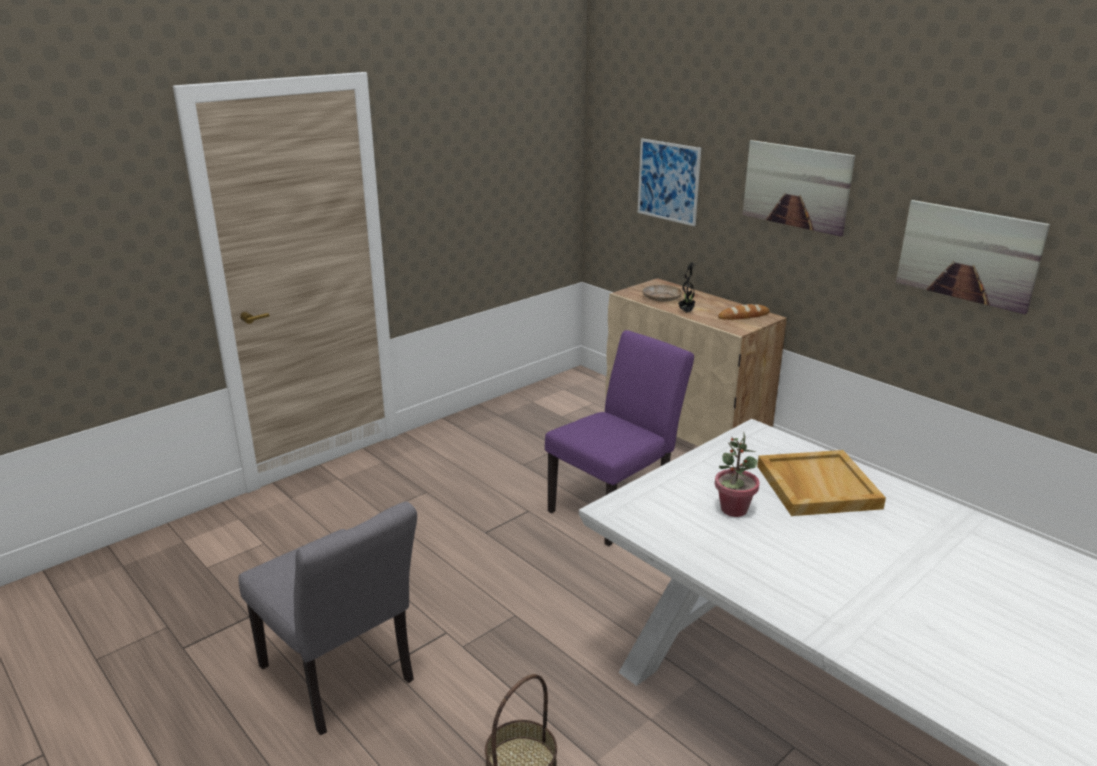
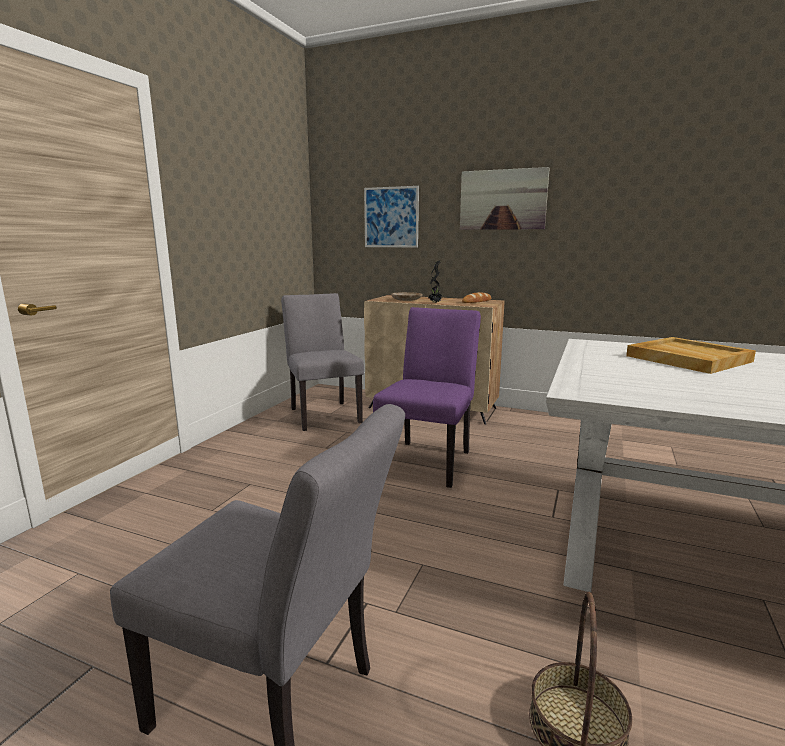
camera: 25 degrees left, 10 degrees down
(553, 415) = (323, 413): none -> grey chair
(733, 509) = (665, 377): potted plant -> none
(968, 254) = (645, 222): picture -> none

